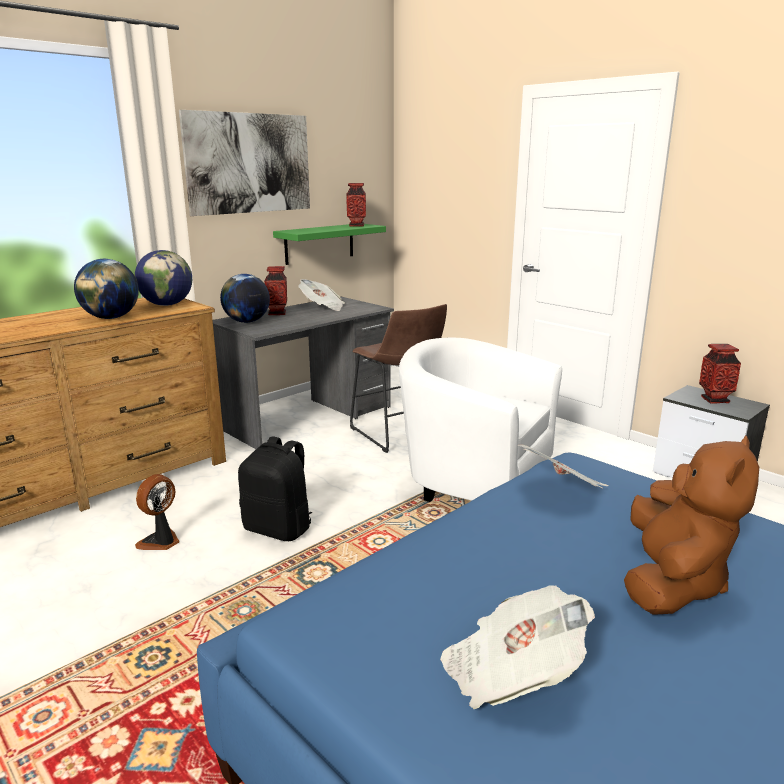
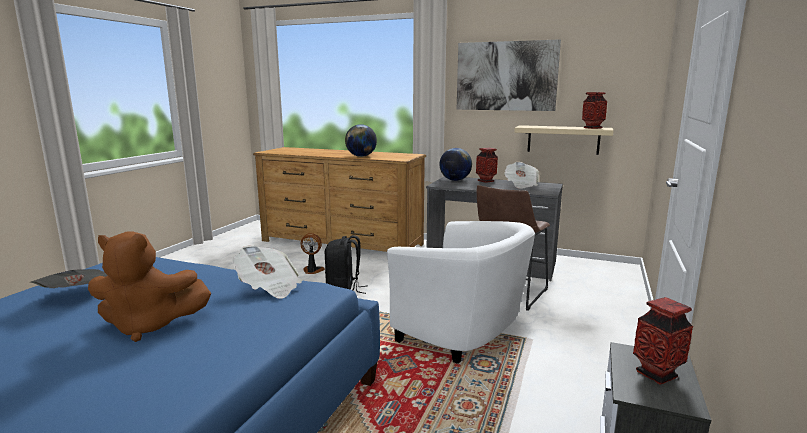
camera: 65 degrees right, 5 degrees down
(167, 305) = (399, 157): globe -> none
(319, 243) = (563, 139): green shelf -> beige shelf
(473, 482) = (463, 335): white armchair -> white armchair turned 120 degrees clockwise

